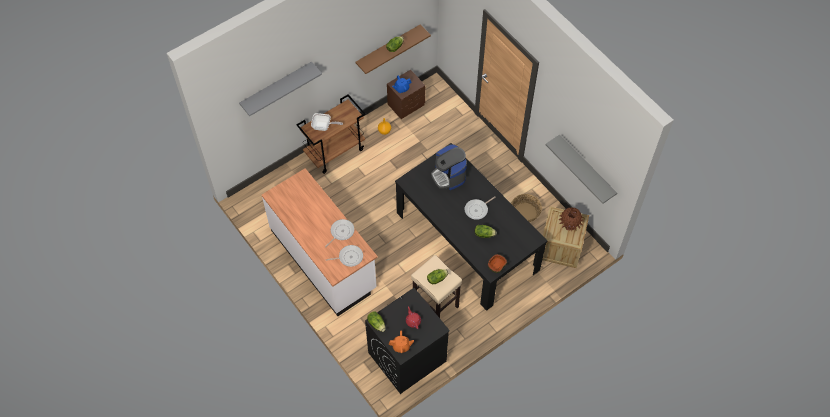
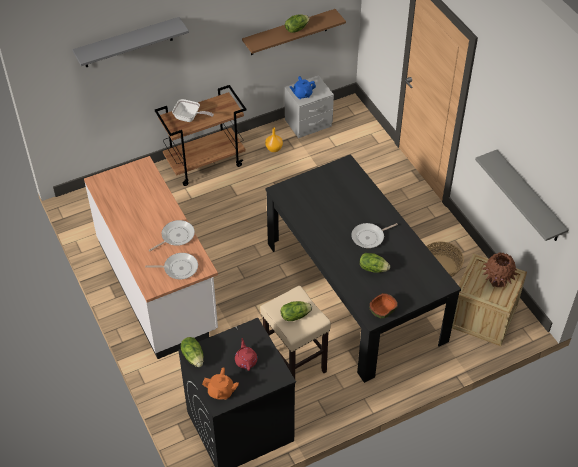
camera: 10 degrees right, 10 degrees down
(406, 105) = (308, 123): brown nightstand -> grey nightstand
(448, 176) = (339, 192): coffee machine -> none

